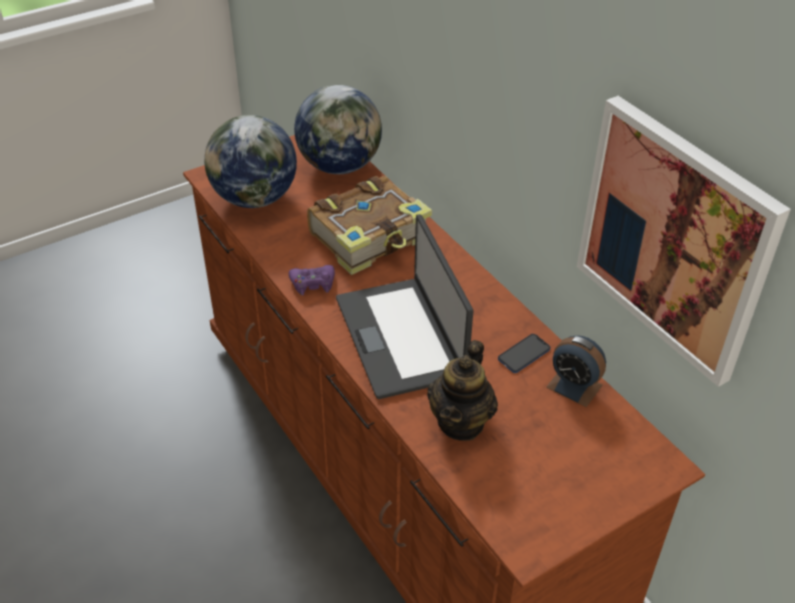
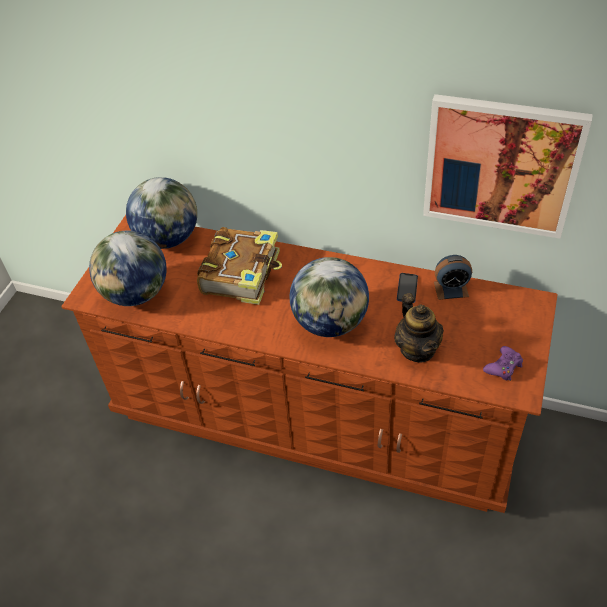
camera: 35 degrees left, 5 degrees up
(313, 284) = (241, 325): purple game controller -> purple game controller (503, 367)
(401, 337) = (330, 323): laptop -> globe

